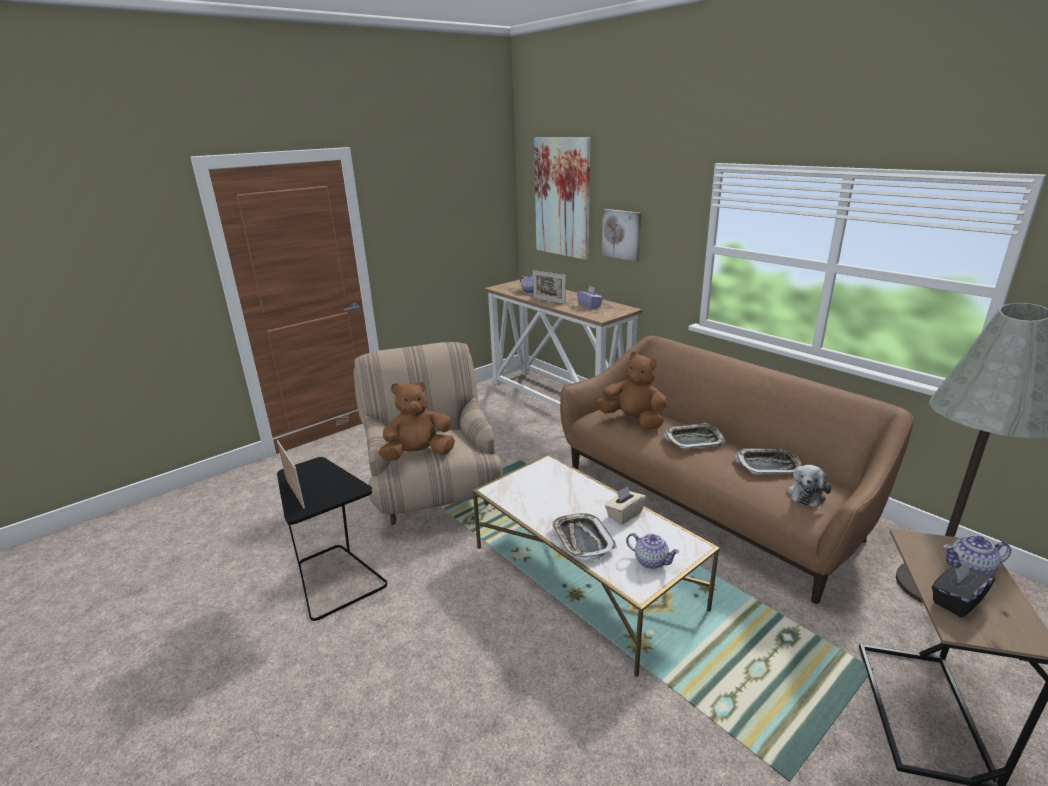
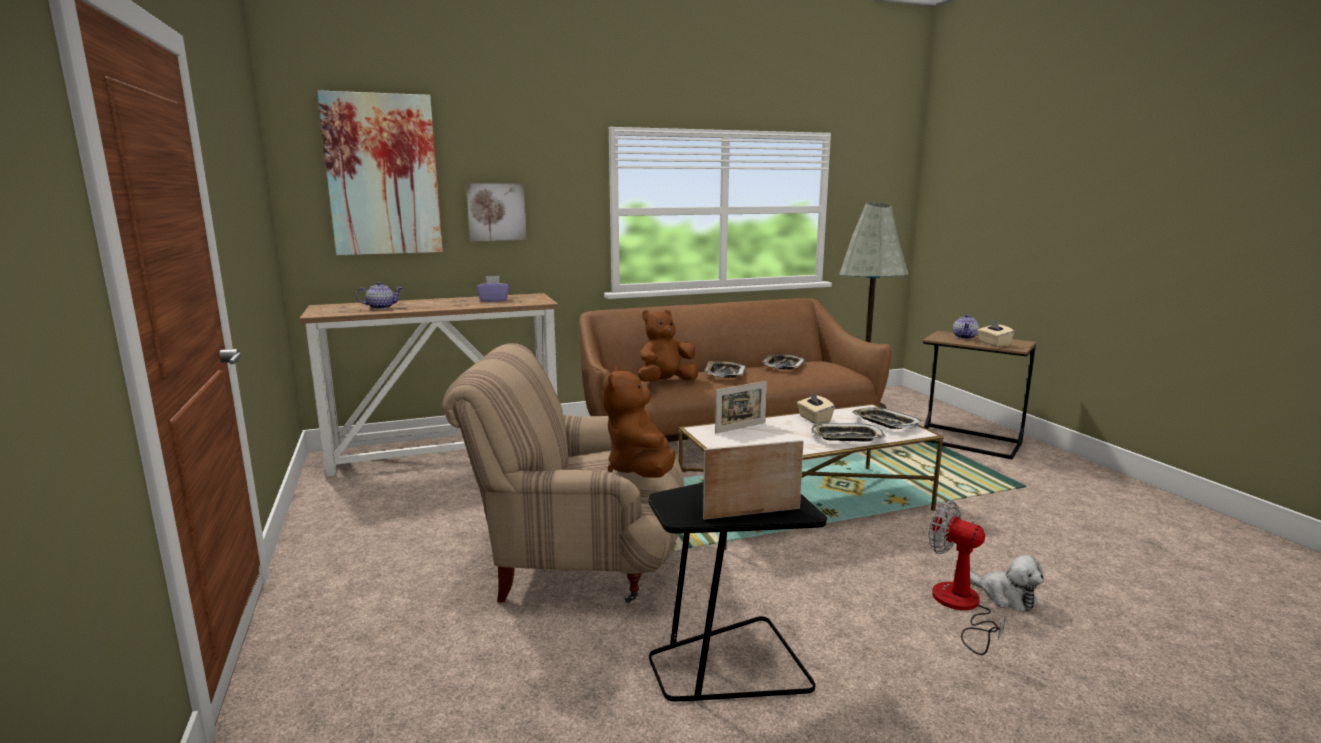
camera: 70 degrees left, 10 degrees down
(436, 700) = (960, 607): none -> fan
(549, 300) = (438, 306): picture frame -> picture frame (740, 428)
(651, 561) = (885, 423): teapot -> tray
(806, 494) = (828, 366): plush toy -> plush toy (1005, 596)
(956, 601) = (993, 344): black tissue box -> beige tissue box

